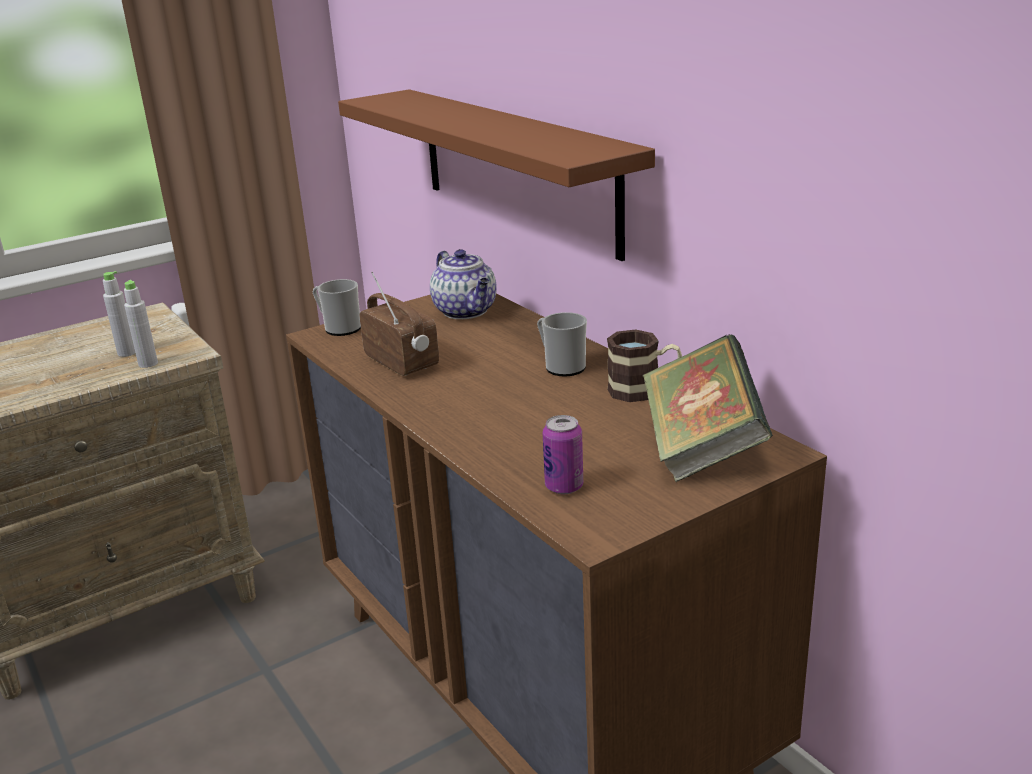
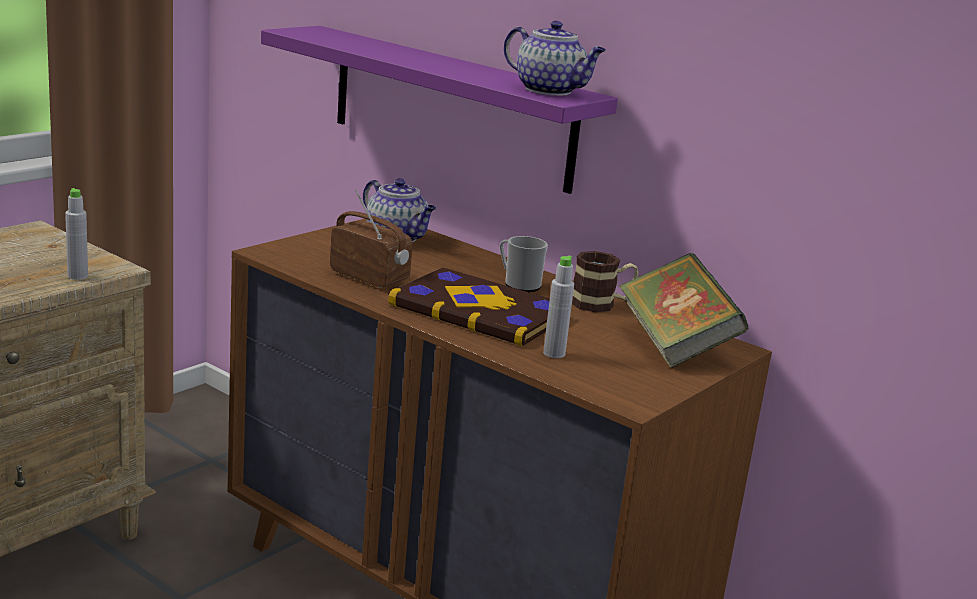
camera: 20 degrees left, 5 degrees down
(127, 353) = (44, 266): grey bottle -> grey bottle (554, 353)
(339, 328) = (283, 247): mug -> none
(495, 403) = (480, 311): none -> book
(515, 168) = (451, 107): brown shelf -> purple shelf
(564, 486) = (584, 371): can -> none
(576, 147) = (550, 91): none -> teapot

